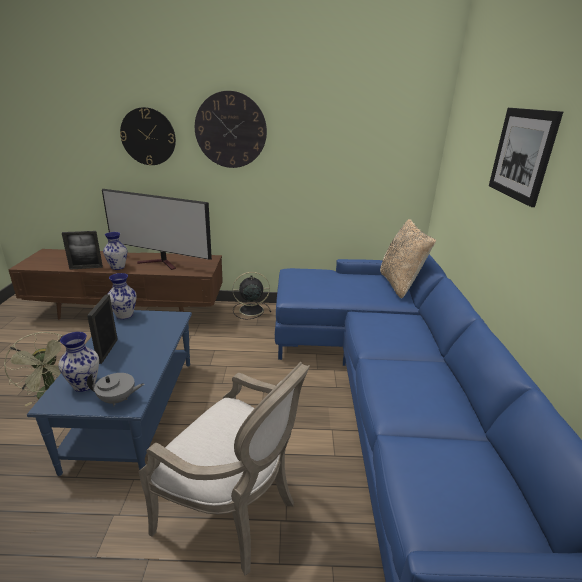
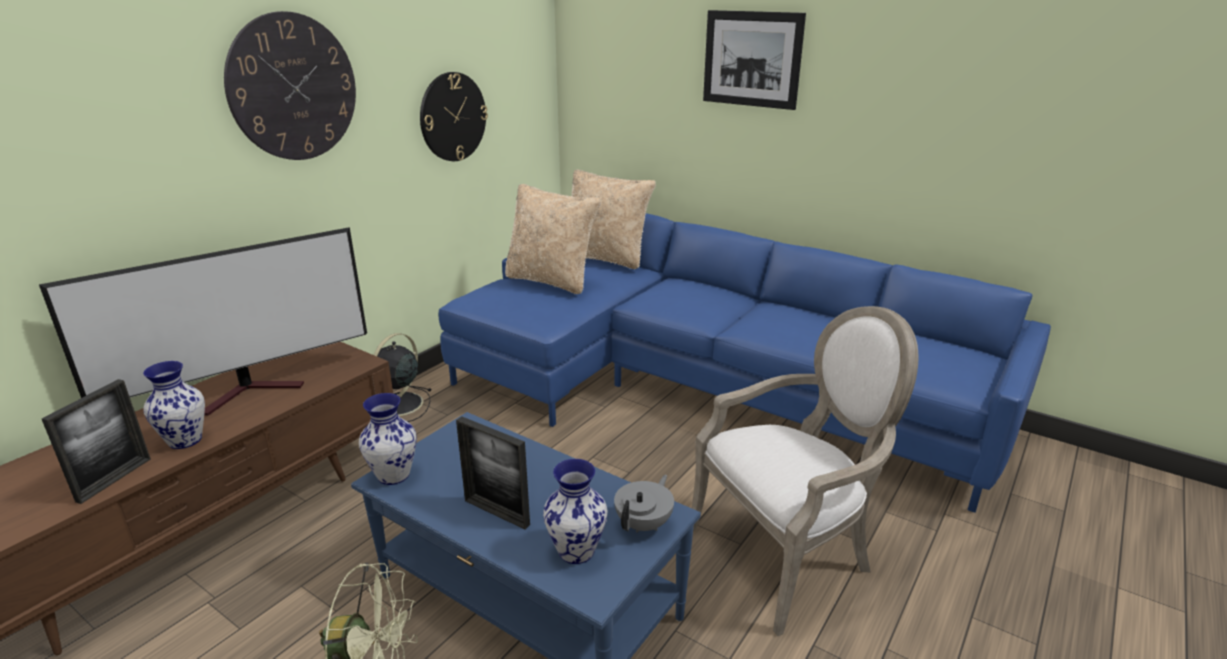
camera: 55 degrees left, 0 degrees up
(148, 136) = (124, 131): wall clock -> wall clock (453, 117)
(340, 282) = (551, 283): none -> beige pillow

